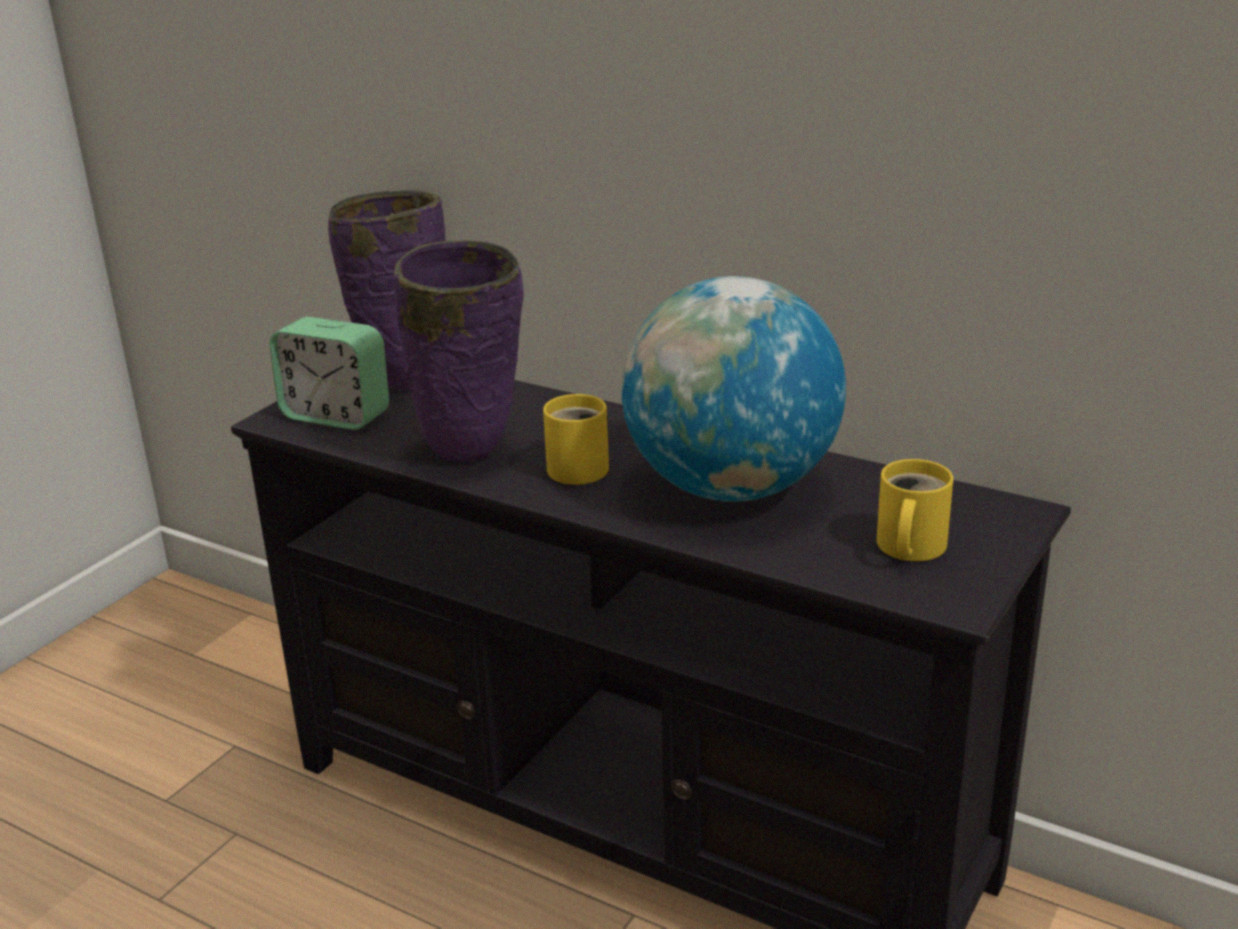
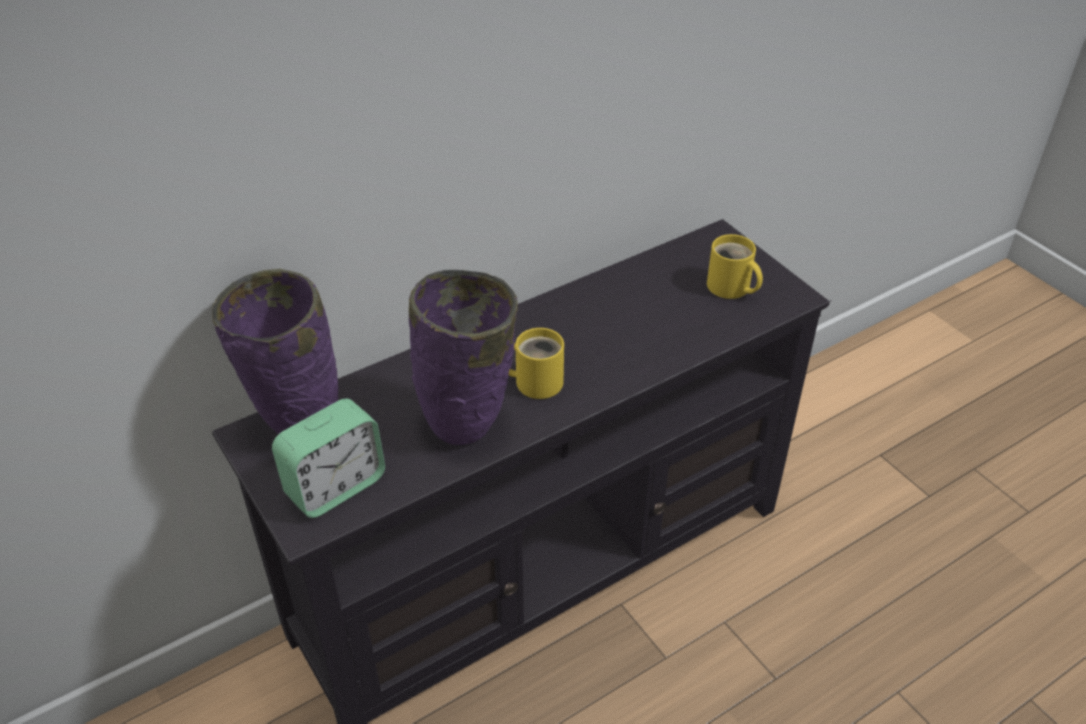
camera: 65 degrees left, 15 degrees up
(731, 488) = (616, 325): globe -> none

